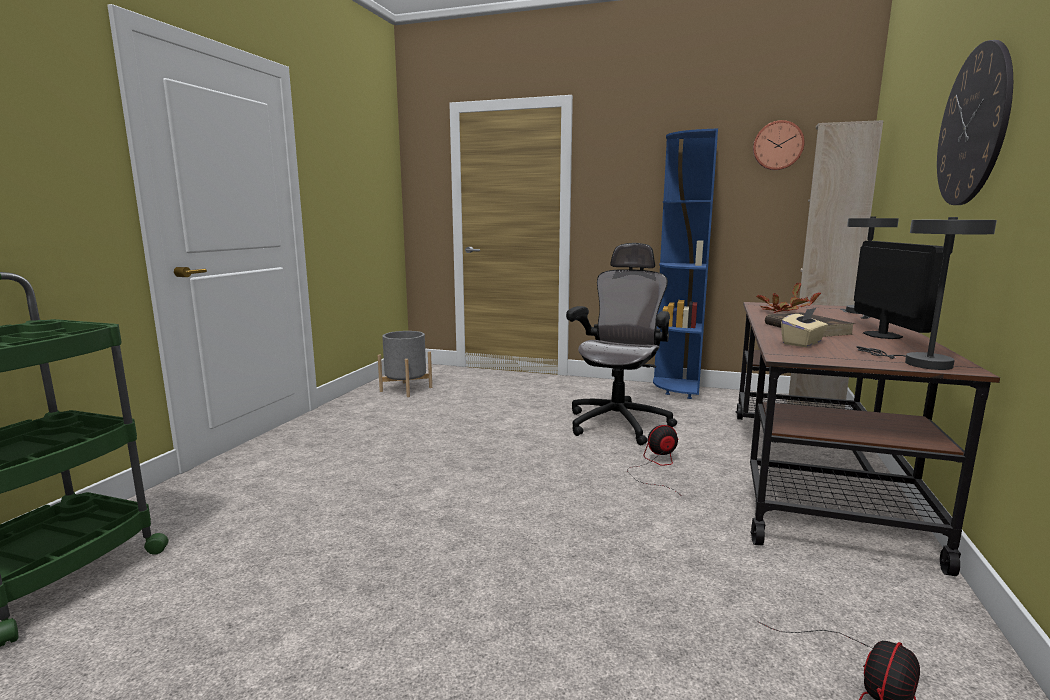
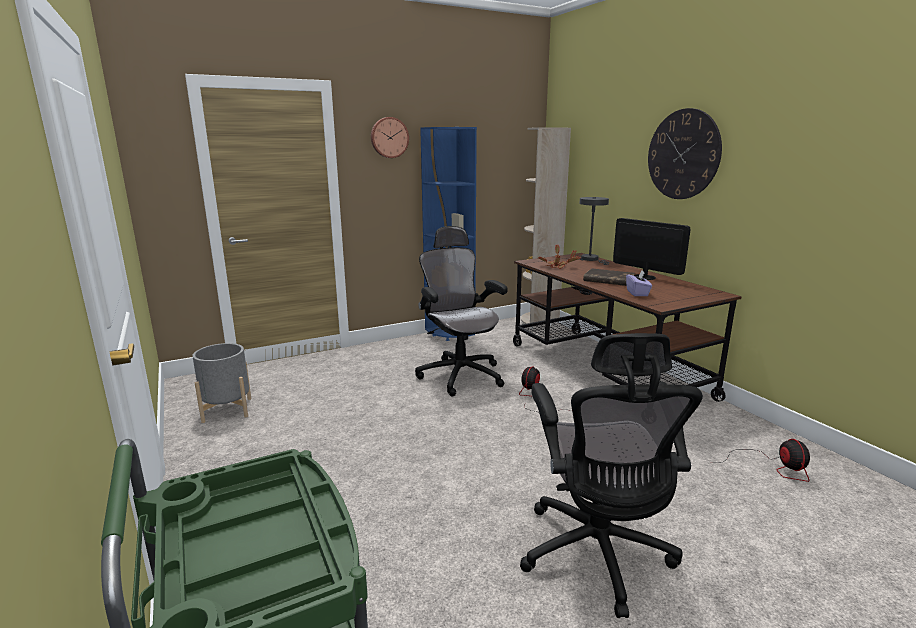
camera: 45 degrees left, 5 degrees up
(435, 604) = (596, 553): none -> office chair
(777, 146) = (493, 137): wall clock -> wall clock (389, 137)
(802, 343) = (637, 293): beige tissue box -> purple tissue box
(919, 363) = (704, 295): grey table lamp -> none

